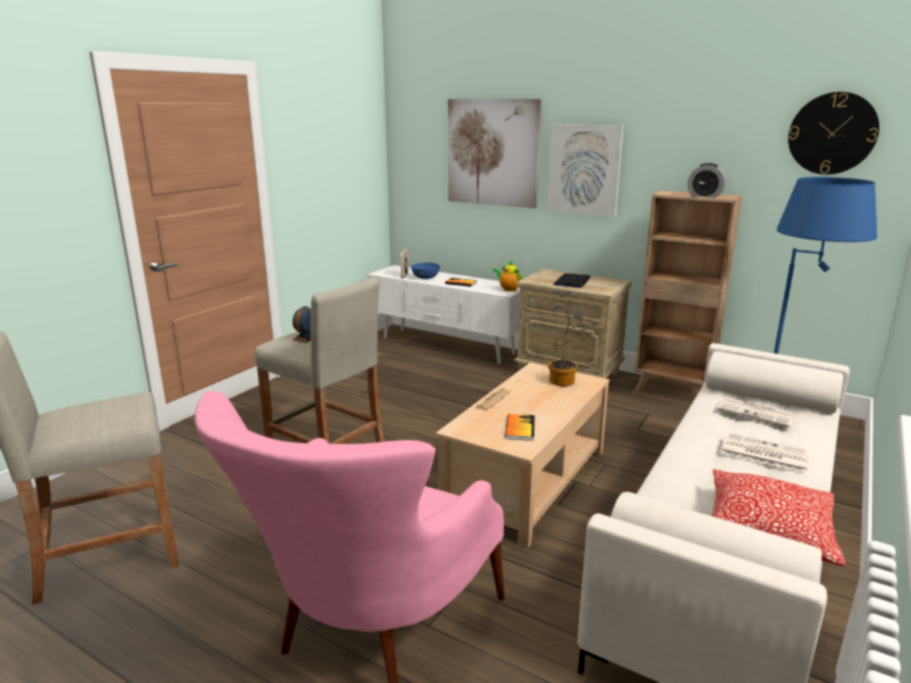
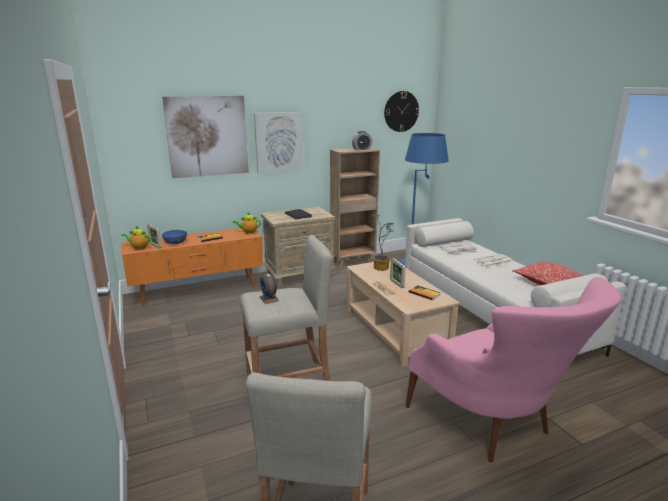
camera: 55 degrees left, 0 degrees up
(390, 273) = (138, 248): none -> teapot
(446, 346) = (199, 291): white tv stand -> orange tv stand
(523, 404) = (396, 284): none -> picture frame

